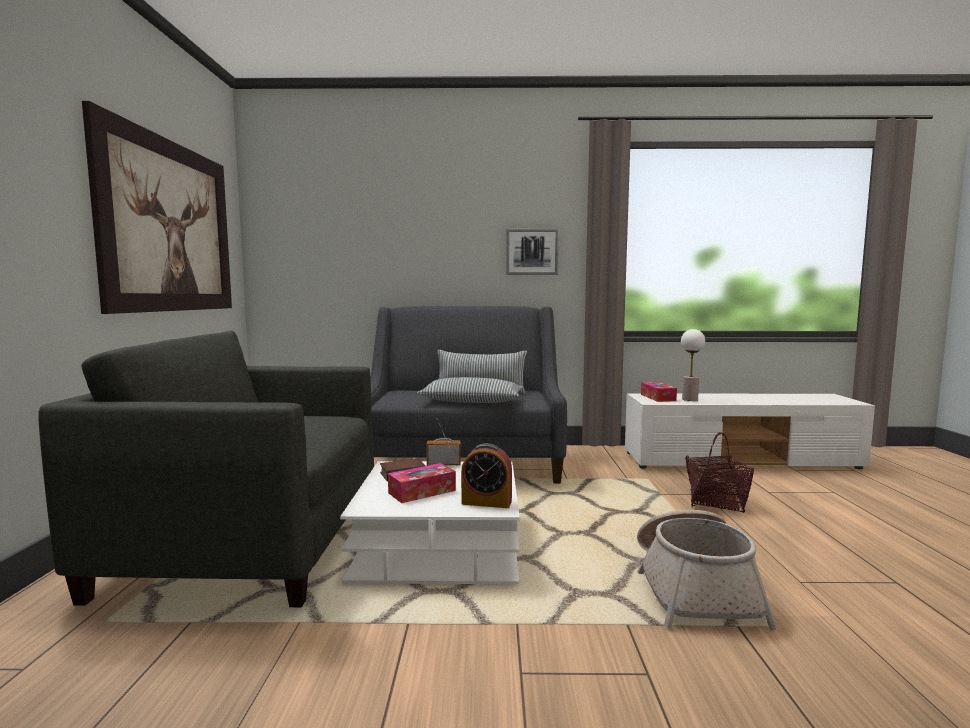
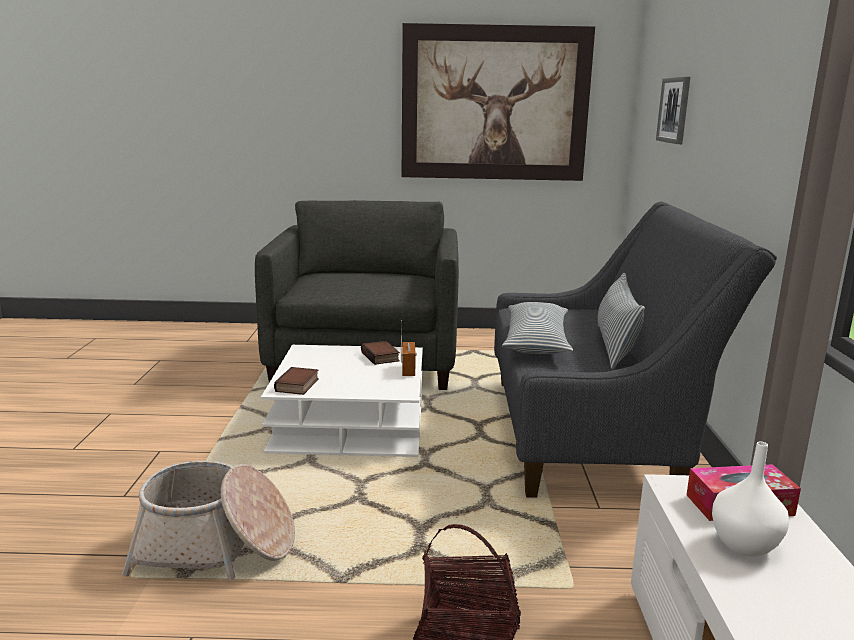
camera: 90 degrees right, 10 degrees up
(422, 492) = (332, 364): tissue box -> none
(486, 502) = (298, 385): alarm clock -> book
(532, 251) = (784, 132): picture -> picture (674, 110)
(689, 399) = (745, 544): table lamp -> white vase

